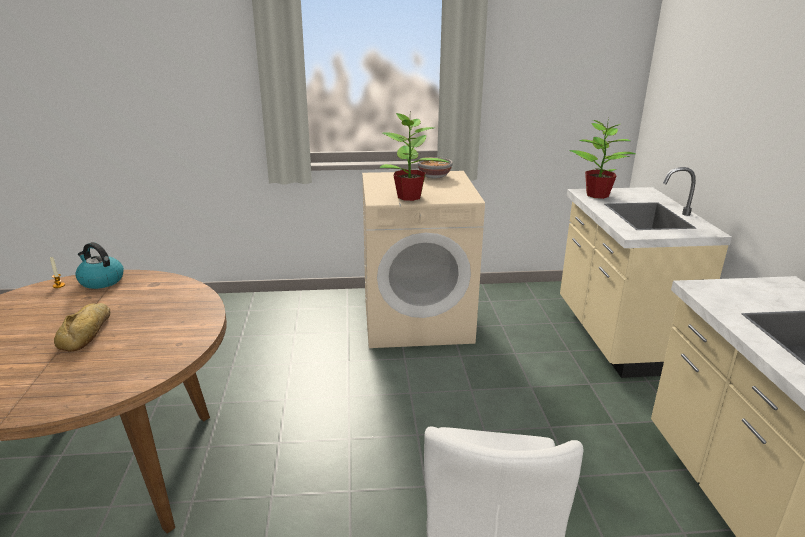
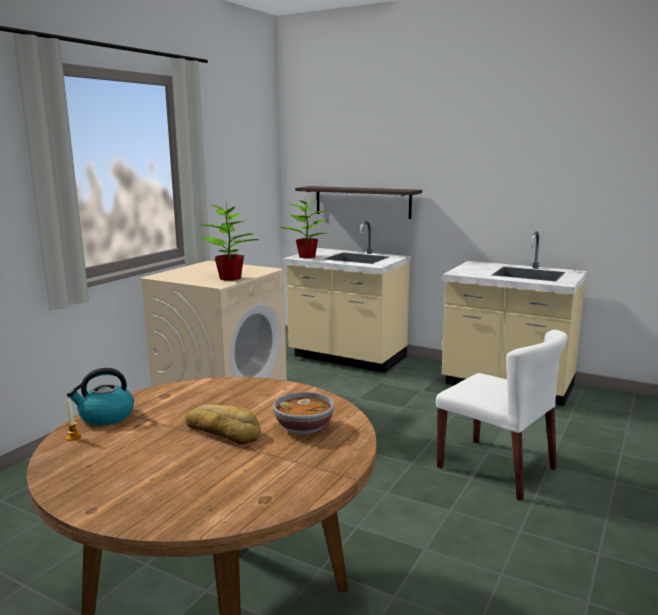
camera: 55 degrees left, 10 degrees down
(434, 176) = (202, 267): bowl -> bowl (304, 428)
(707, 137) = (362, 202): none -> shelf

